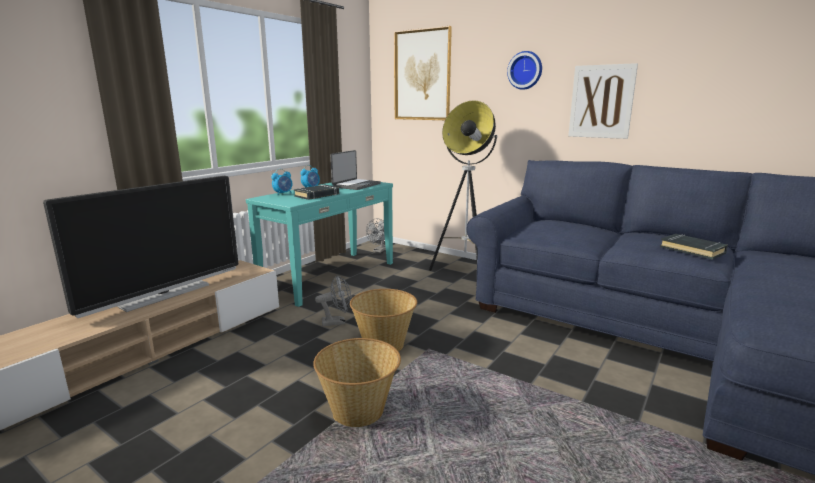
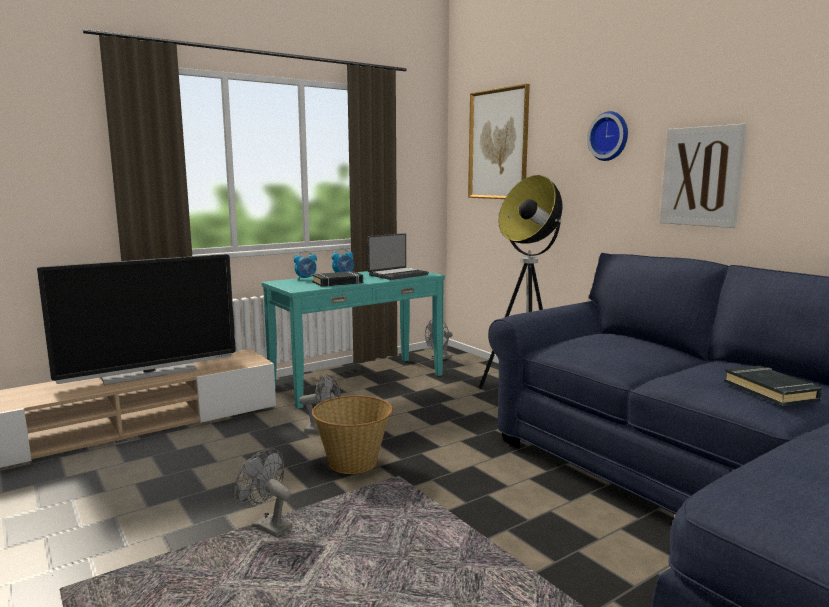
camera: 20 degrees right, 5 degrees down
(359, 411) = (267, 526): basket -> grey fan

